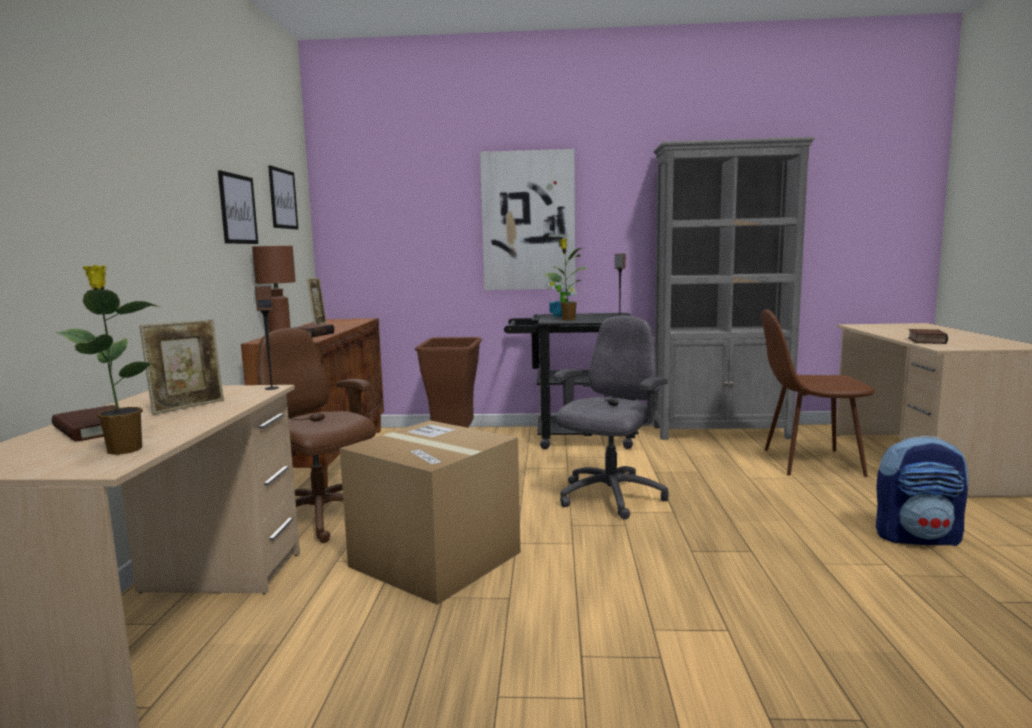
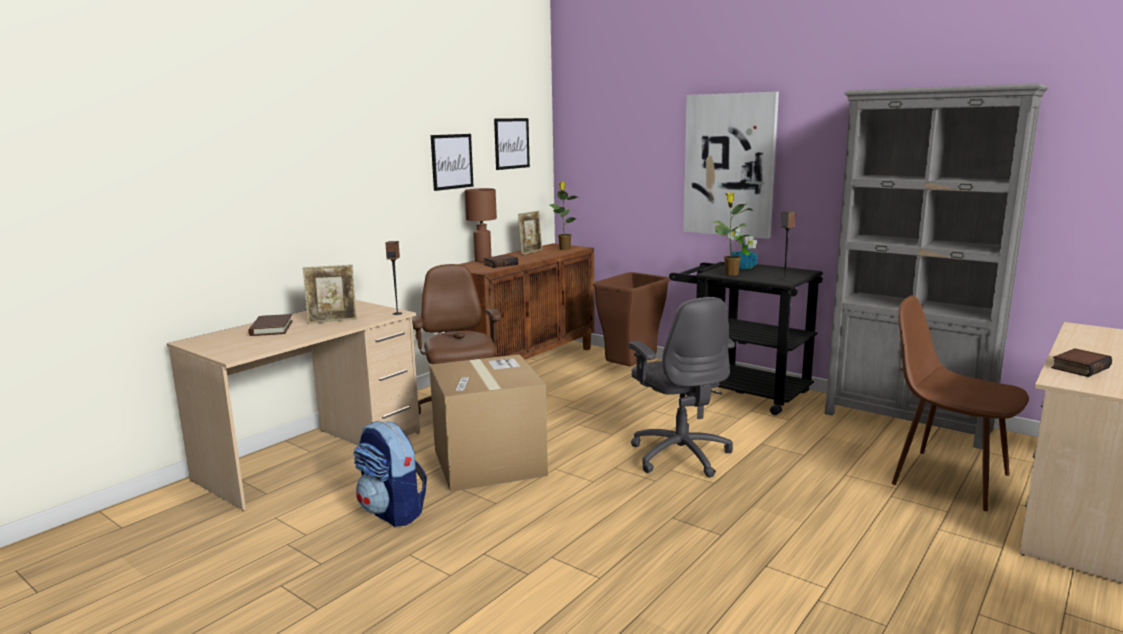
camera: 35 degrees right, 5 degrees up
(123, 449) = (257, 346): potted plant -> potted plant (564, 249)
(609, 497) = (680, 455): grey office chair -> grey office chair turned 90 degrees clockwise
(917, 537) = (911, 581): backpack -> backpack (392, 512)

